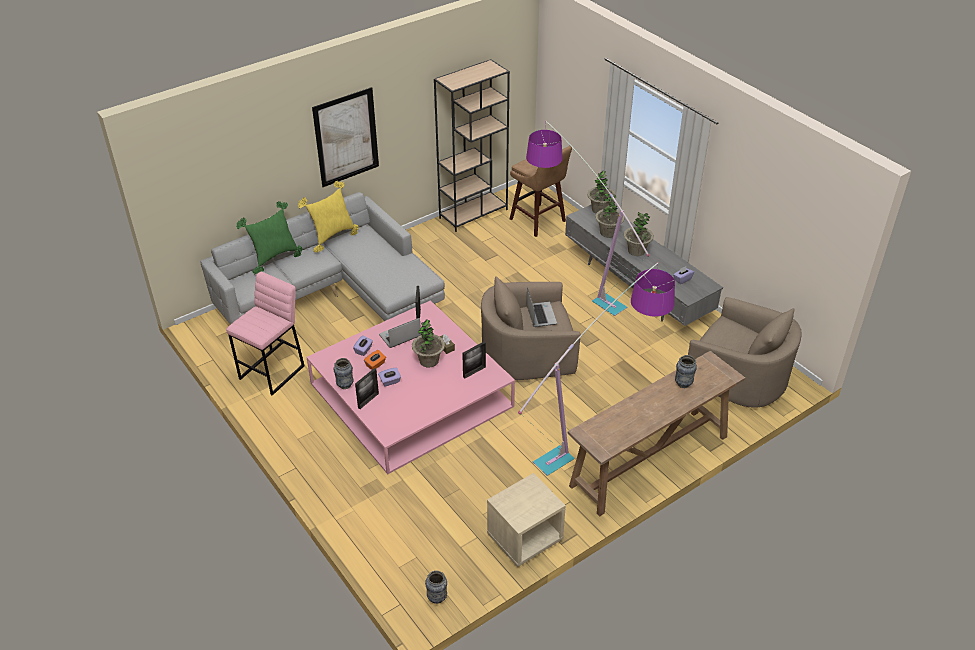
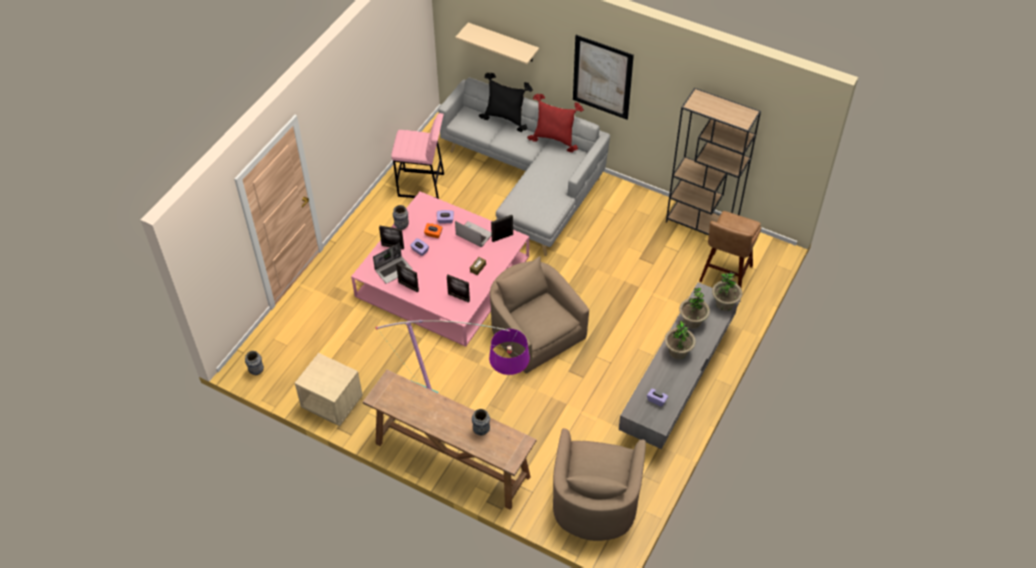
camera: 65 degrees right, 10 degrees up
(236, 178) = (503, 42): none -> beige shelf
(274, 260) = (506, 120): green pillow -> black pillow
(331, 239) = (554, 141): yellow pillow -> red pillow
(429, 361) = (455, 264): potted plant -> none
(433, 405) = (408, 286): none -> picture frame
(540, 315) = (545, 313): laptop -> laptop (394, 270)
(570, 278) = (654, 328): floor lamp -> none

